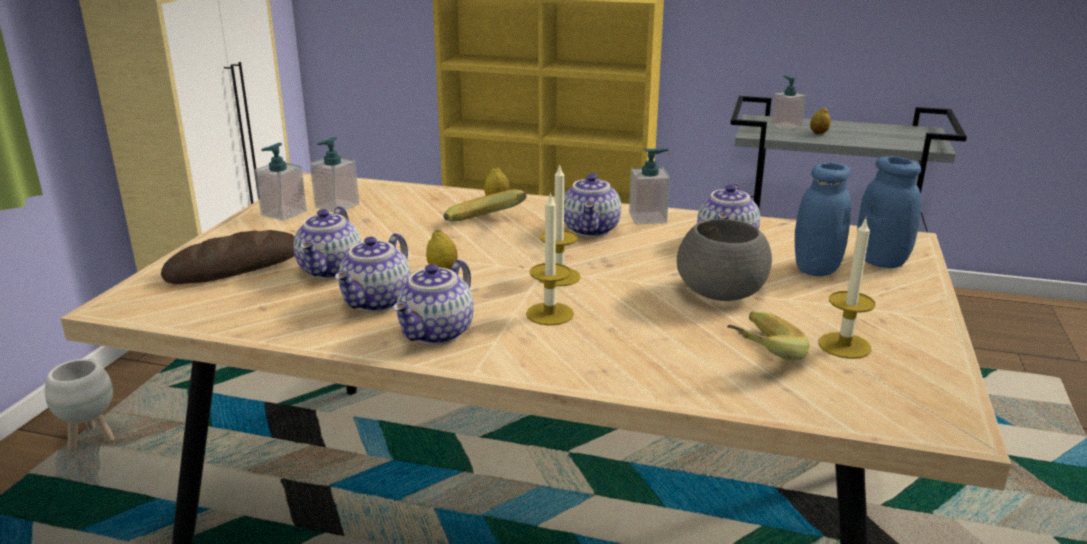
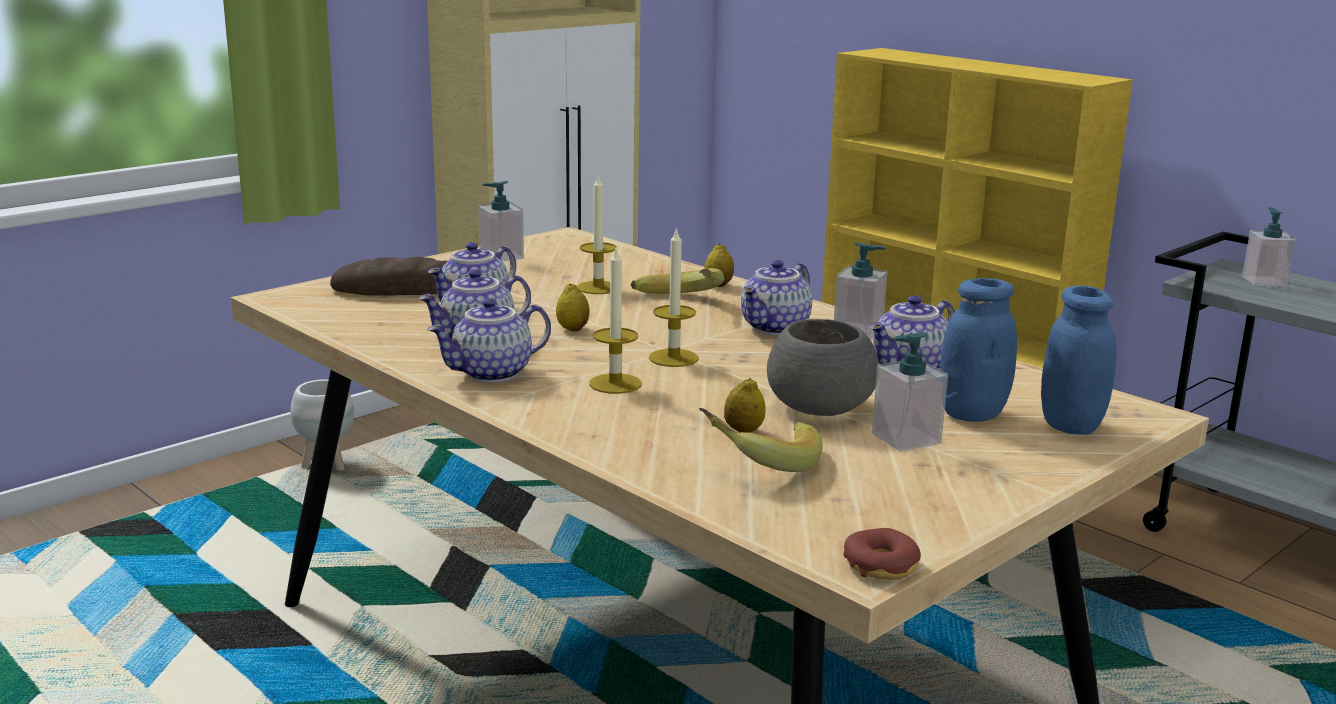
camera: 30 degrees right, 5 degrees down
(337, 206) = (556, 260): soap dispenser -> soap dispenser (905, 438)
(818, 133) = (1300, 297): lemon -> lemon (743, 431)
(844, 345) = (872, 480): candle -> candle (598, 287)
(961, 421) = (881, 565): none -> donut

